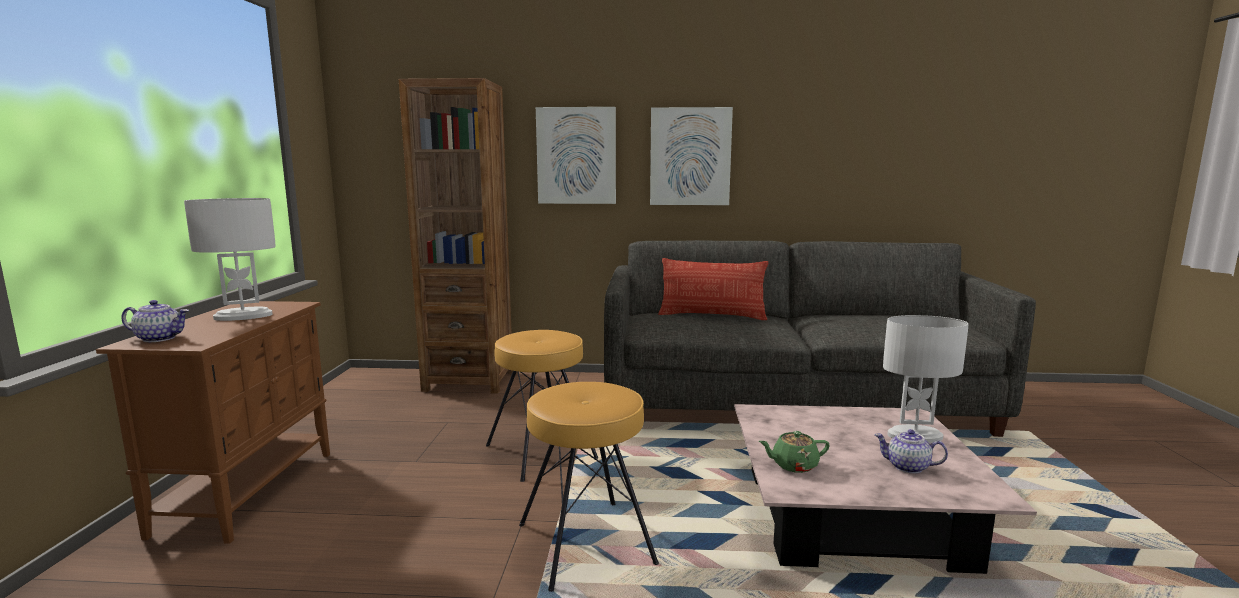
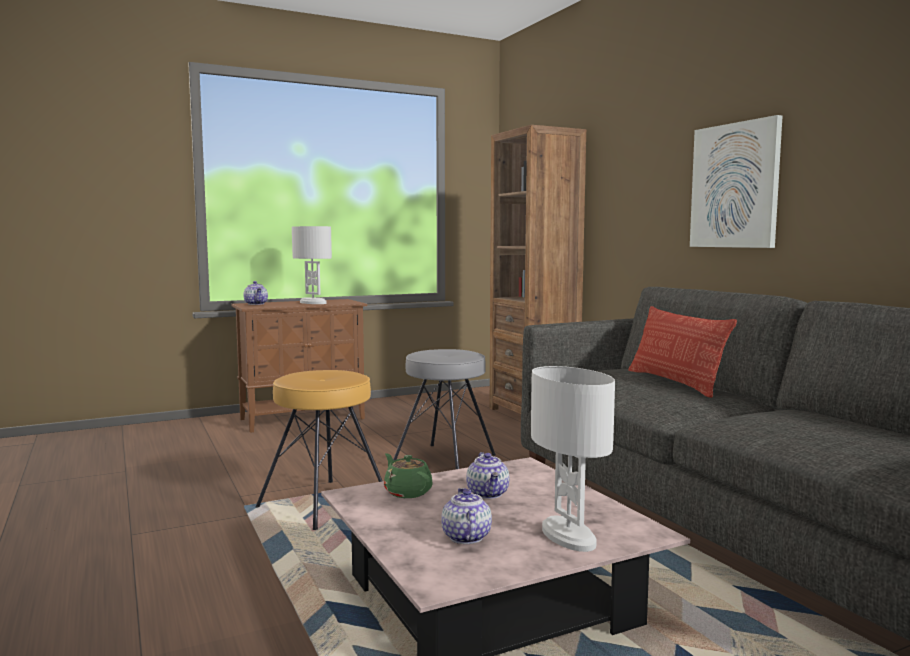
camera: 60 degrees right, 5 degrees down
(541, 451) = (445, 461): brown stool -> grey stool
(576, 156) = (636, 193): picture -> none
(815, 438) = (488, 493): none -> teapot

